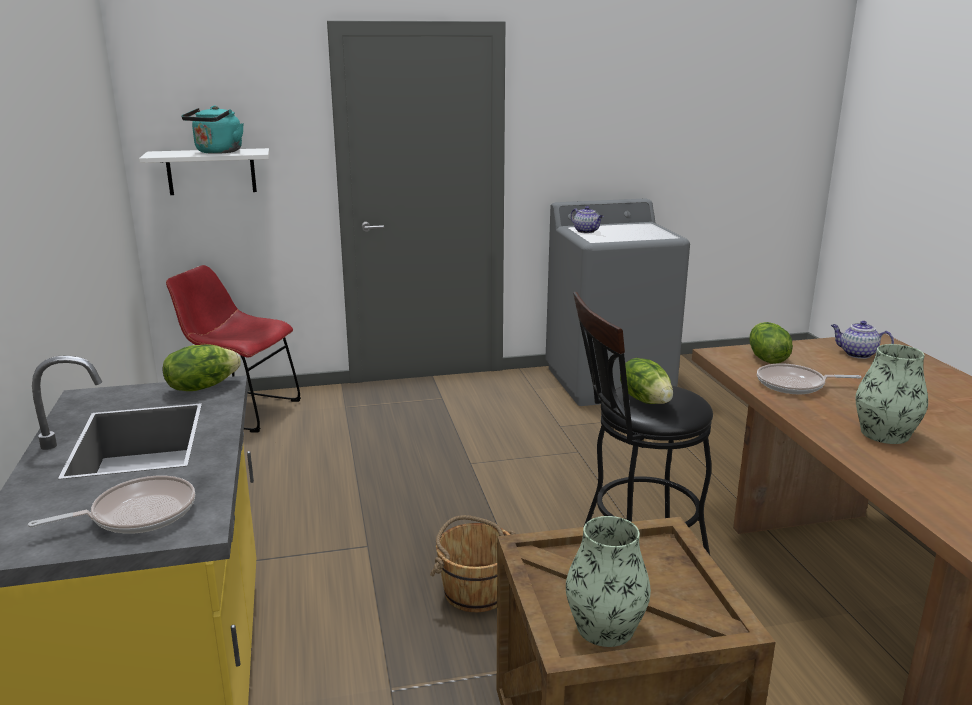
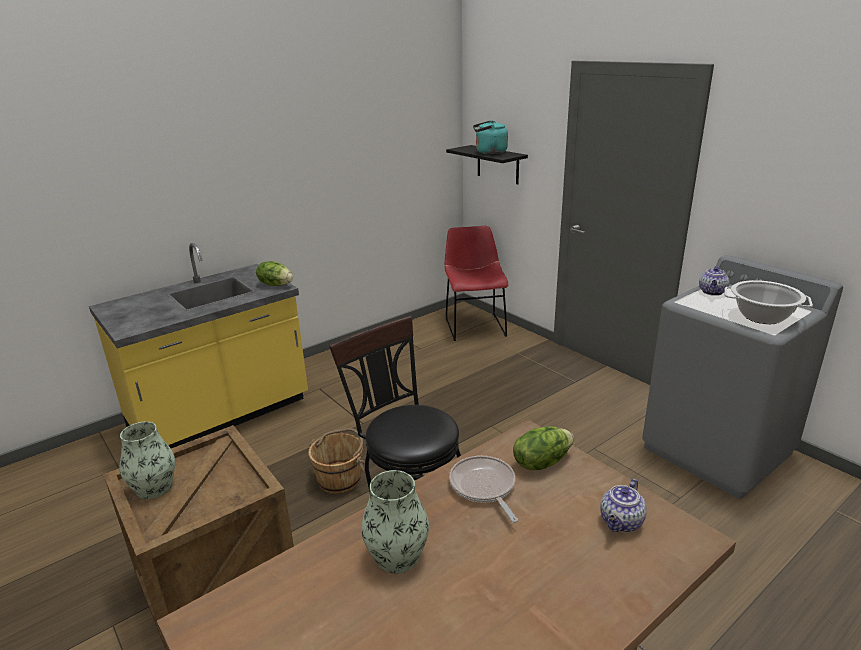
camera: 65 degrees right, 5 degrees up
(137, 514) = (137, 317): frying pan -> none
(211, 171) = (498, 164): white shelf -> black shelf
(646, 400) = (403, 420): lettuce -> none
(647, 233) = (762, 316): none -> cooking pot
(857, 354) = (621, 522): teapot -> teapot turned 150 degrees counterclockwise

